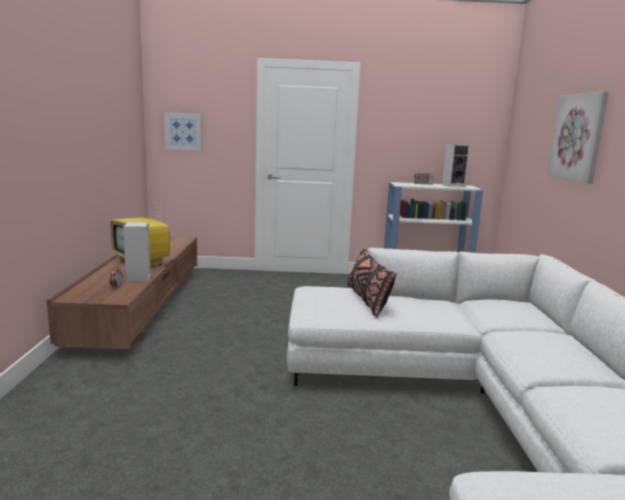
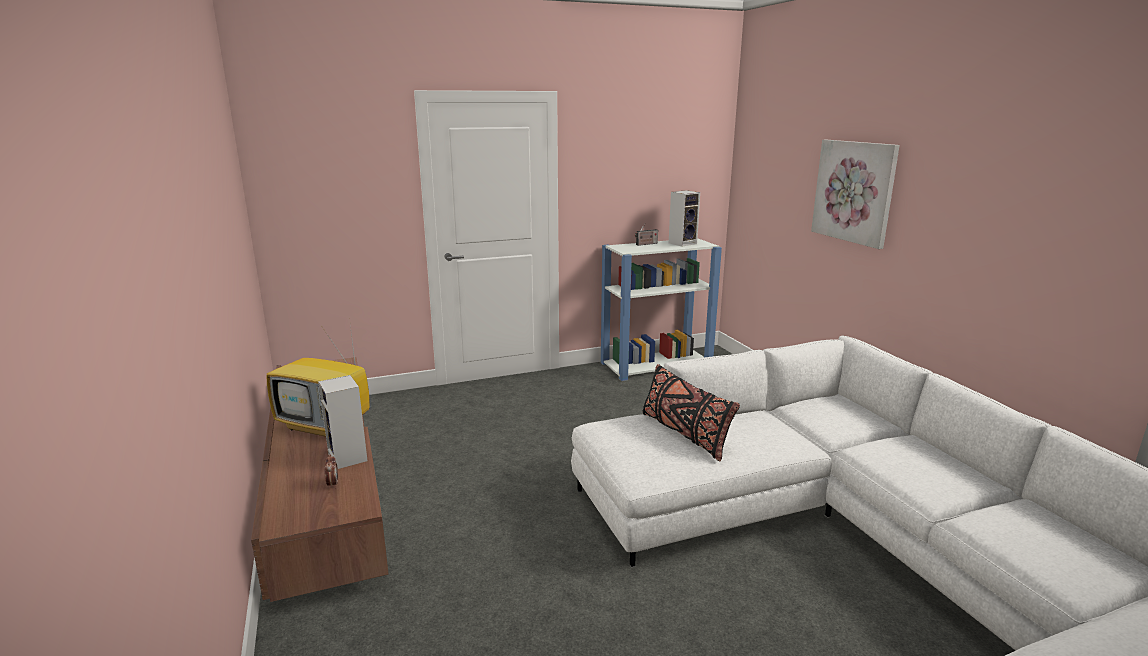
camera: 20 degrees left, 5 degrees up
(183, 131) = (311, 205): picture -> none

